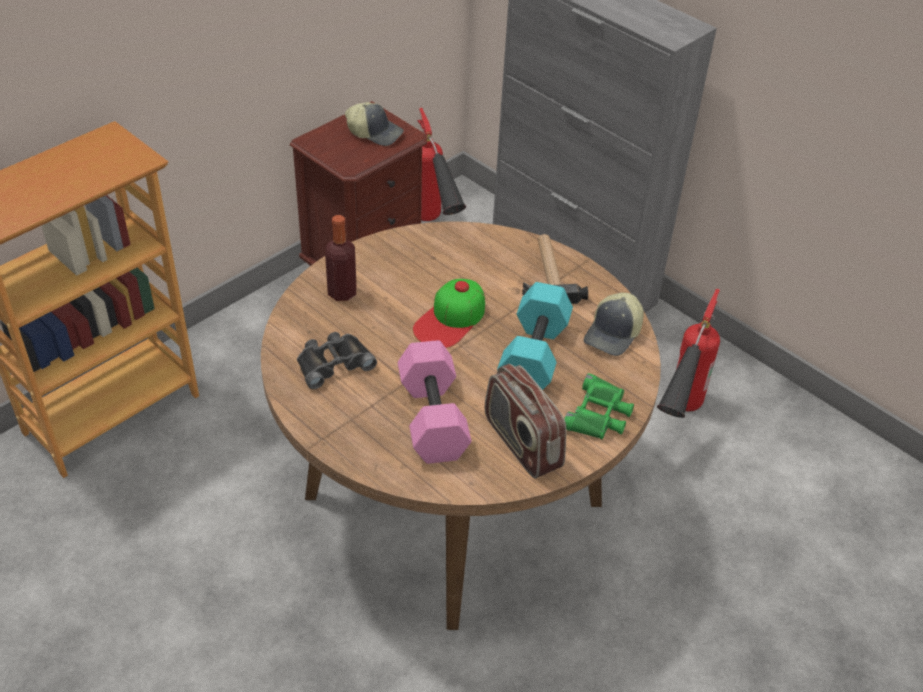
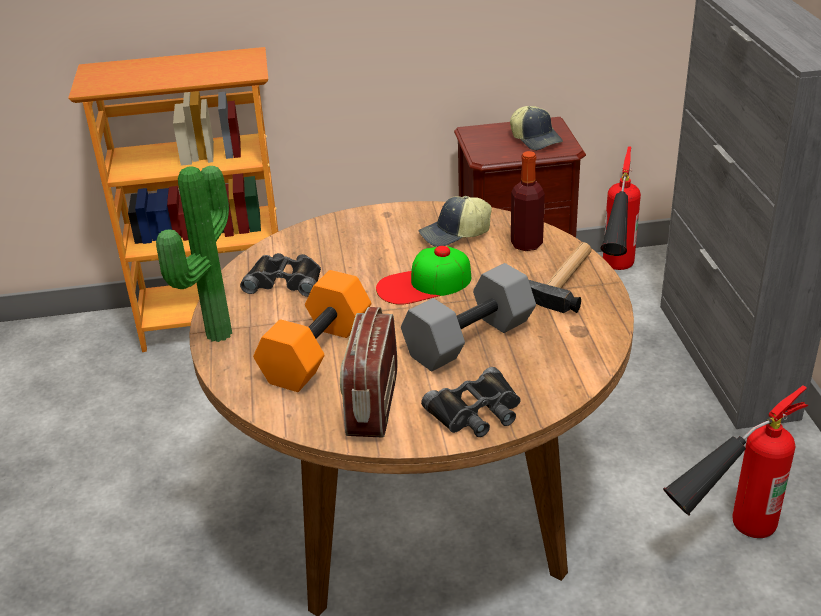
camera: 40 degrees right, 10 degrees down
(329, 440) = (214, 333): none -> potted plant
(342, 292) = (354, 234): bottle -> bottle (526, 244)
(430, 417) = (316, 351): pink dumbbell -> orange dumbbell
(532, 354) = (469, 337): turquoise dumbbell -> grey dumbbell
(599, 414) = (476, 412): green binoculars -> black binoculars
(614, 334) = (573, 351): cap -> cap (455, 234)

